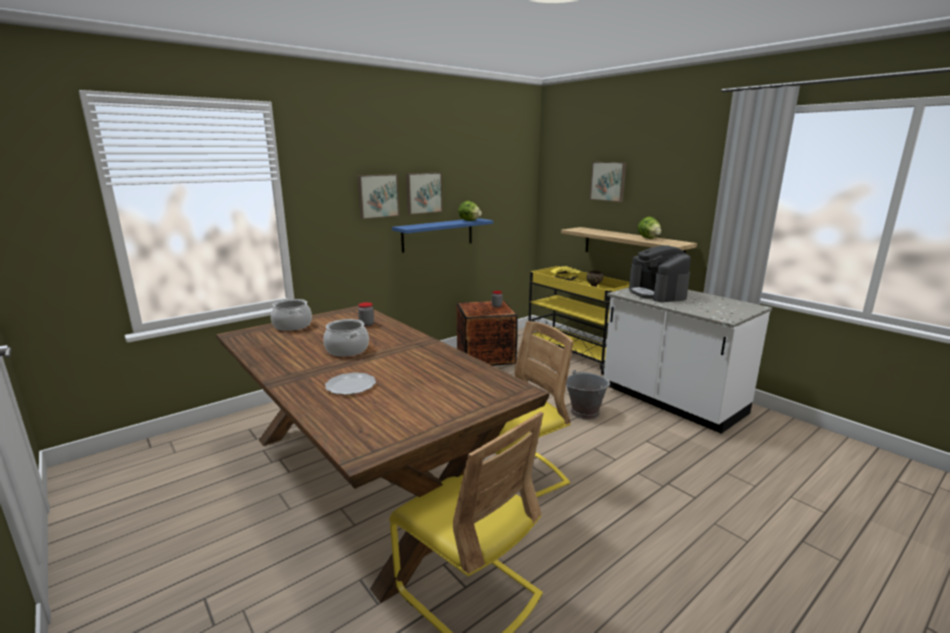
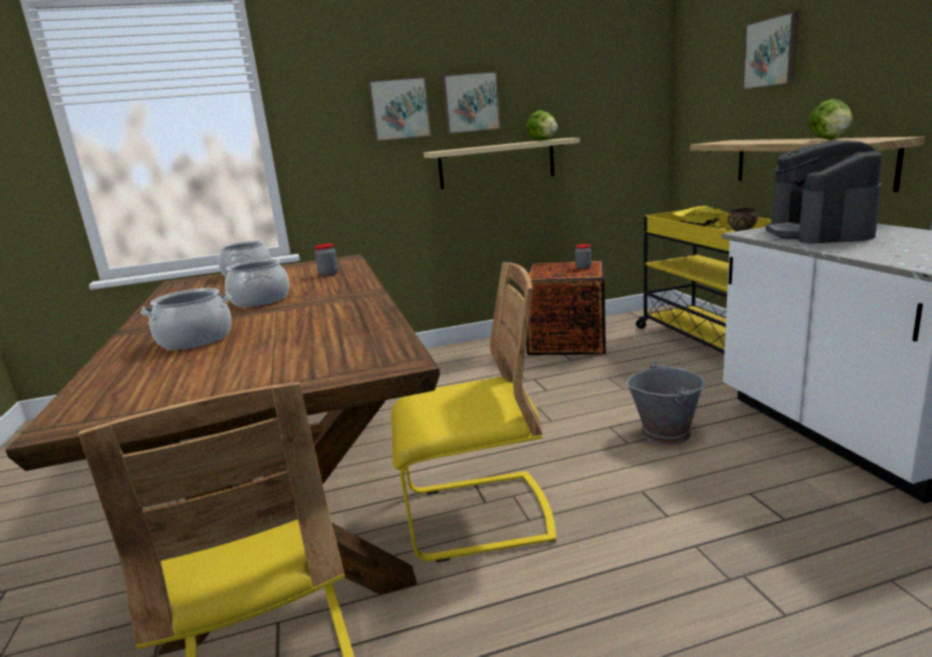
camera: 25 degrees right, 0 degrees up
(350, 386) = (195, 340): plate -> cooking pot
(437, 234) = (497, 163): blue shelf -> beige shelf

